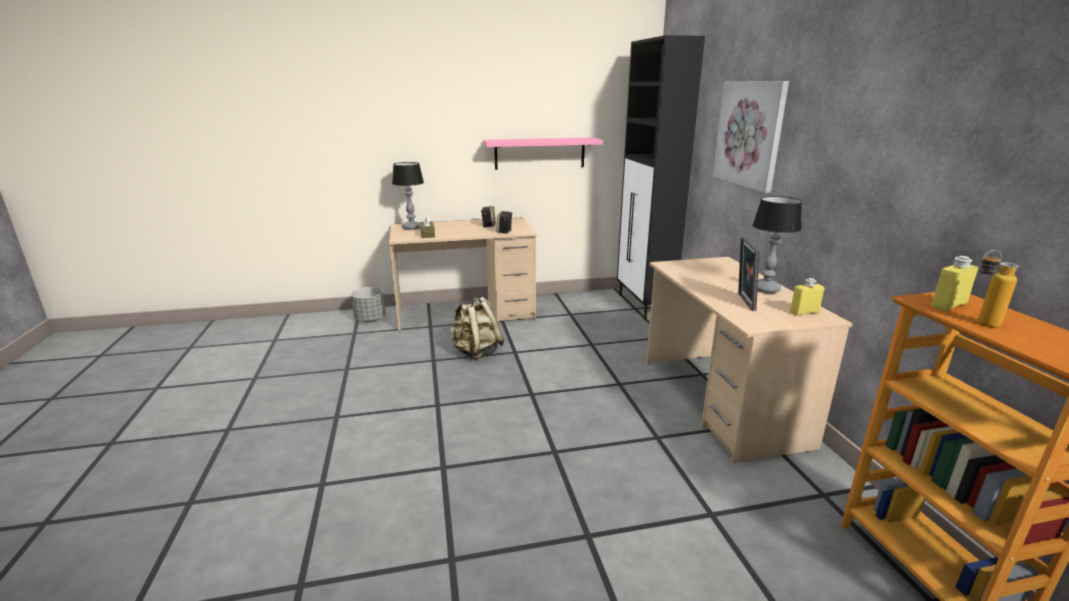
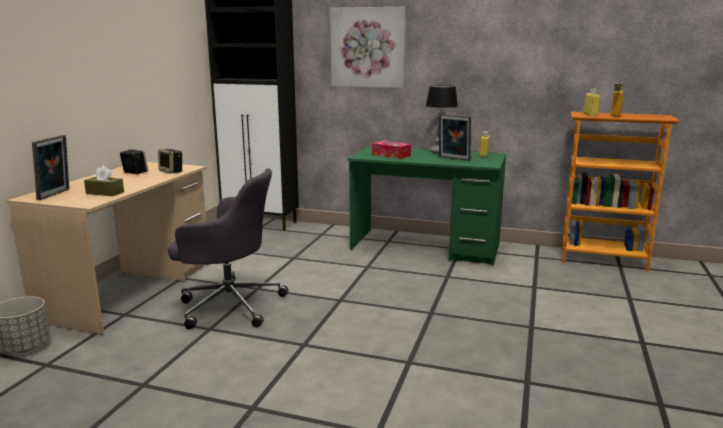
camera: 60 degrees left, 5 degrees down
(412, 227) = (56, 194): table lamp -> picture frame
(476, 352) = (229, 304): beige backpack -> grey office chair
(540, 153) = (140, 84): pink shelf -> none
(699, 273) = (391, 155): none -> tissue box
(720, 400) = (425, 247): beige desk -> green desk

